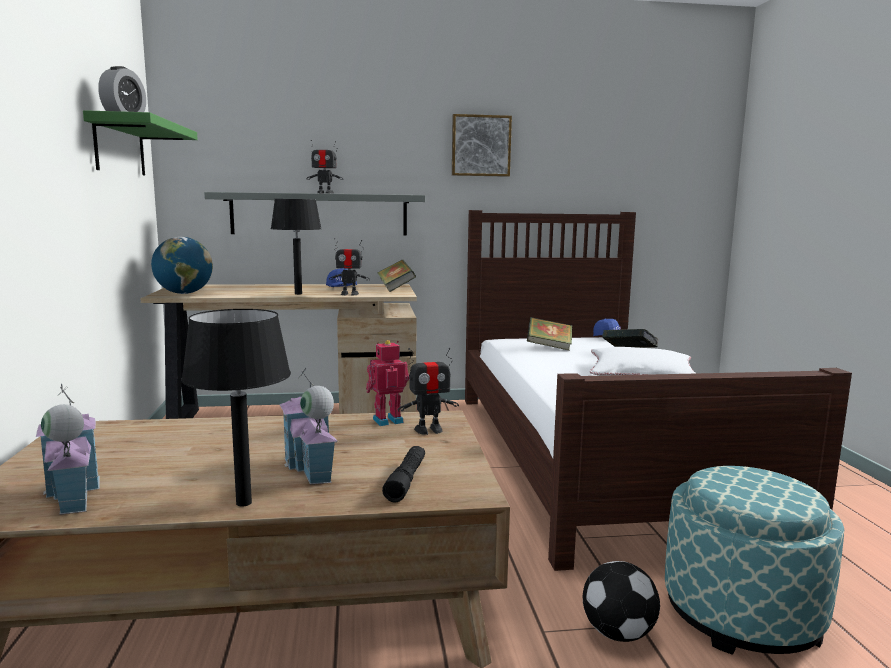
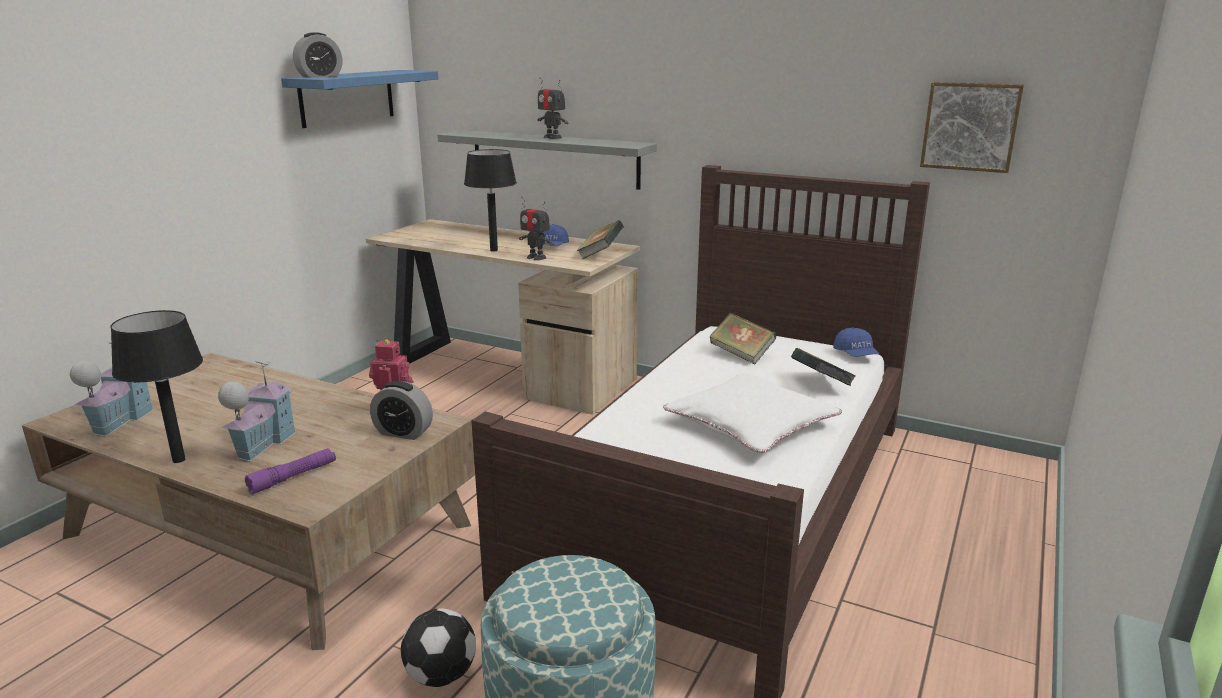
camera: 35 degrees right, 10 degrees up
(120, 147) = (347, 97): green shelf -> blue shelf
(184, 293) = (408, 236): globe -> none
(406, 480) = (293, 477): black flashlight -> purple flashlight
(428, 430) = (403, 432): toy robot -> alarm clock
(480, 146) = (727, 84): picture -> picture (970, 126)

